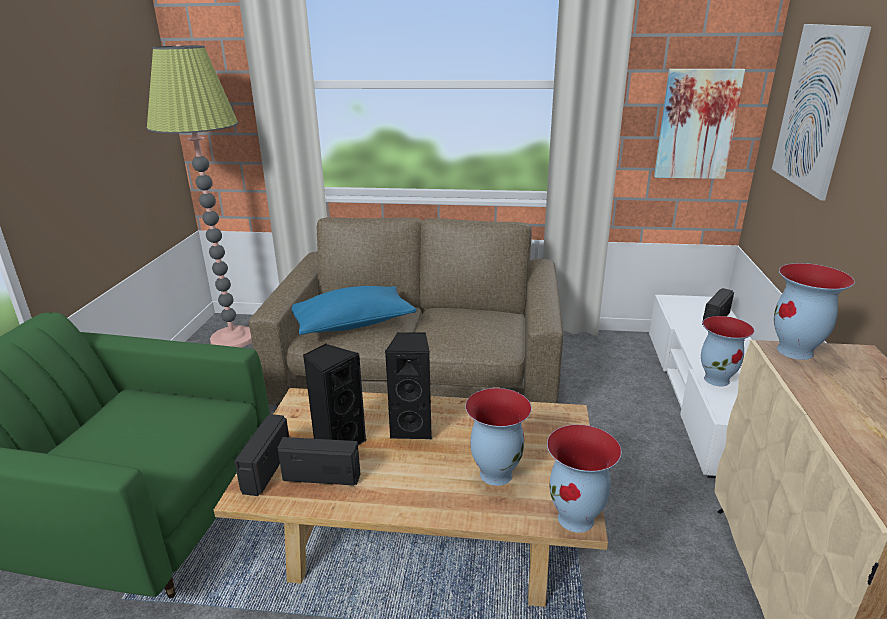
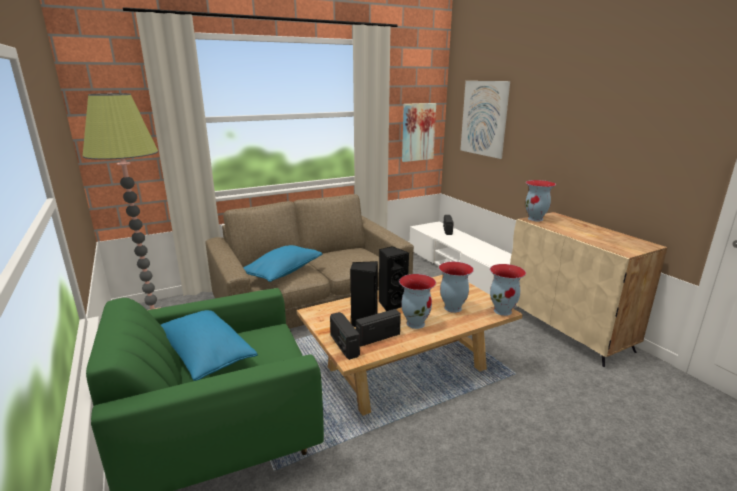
camera: 35 degrees left, 5 degrees down
(116, 412) = (205, 354): none -> blue pillow
(717, 379) = (476, 253): vase -> vase (415, 323)

